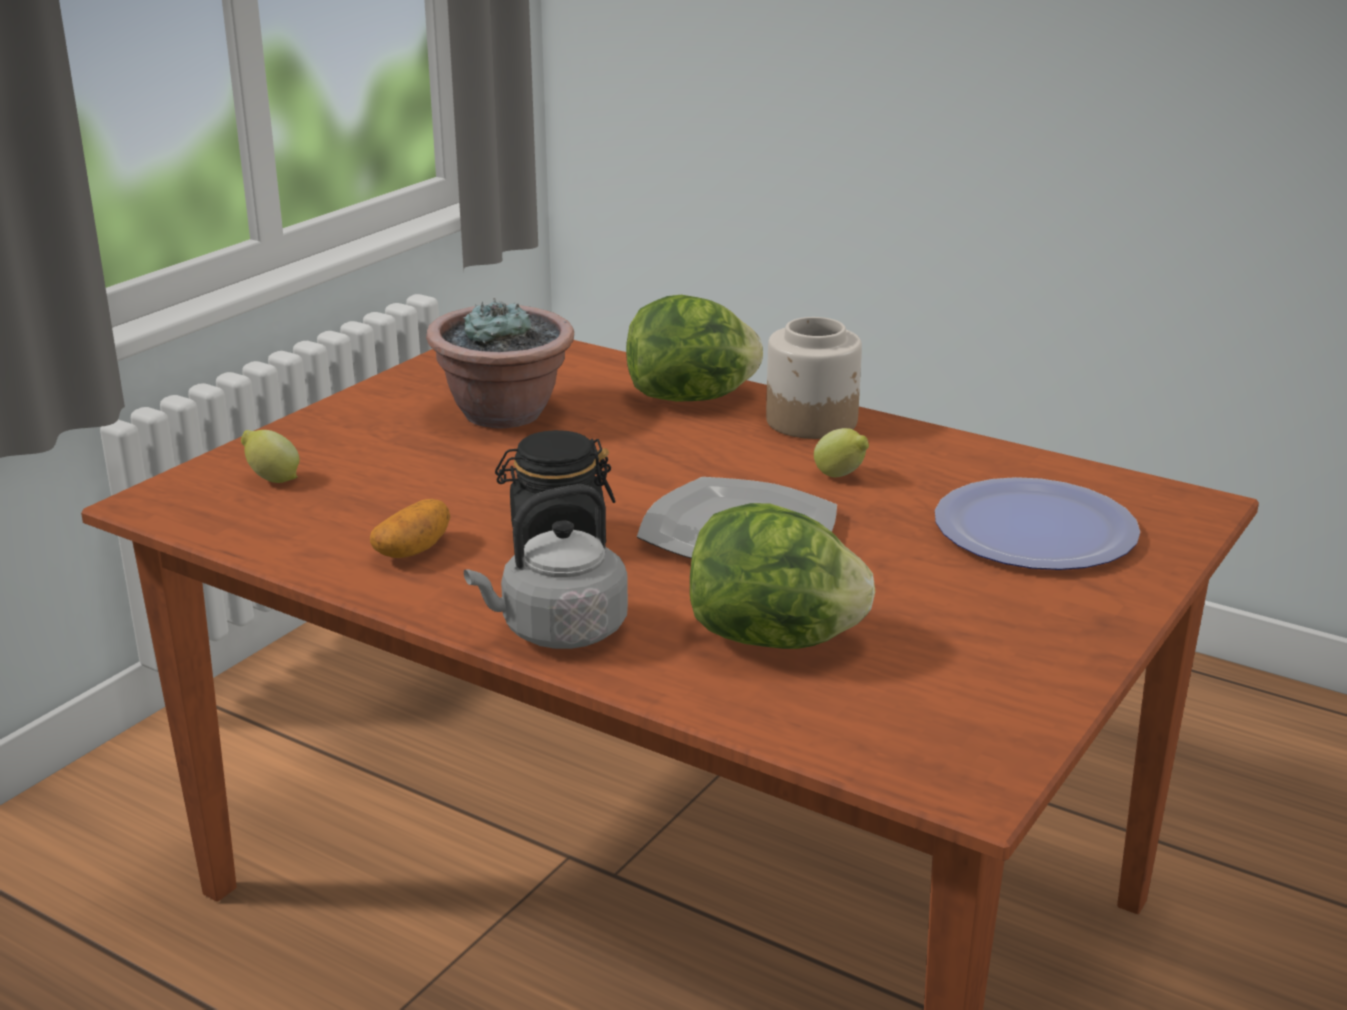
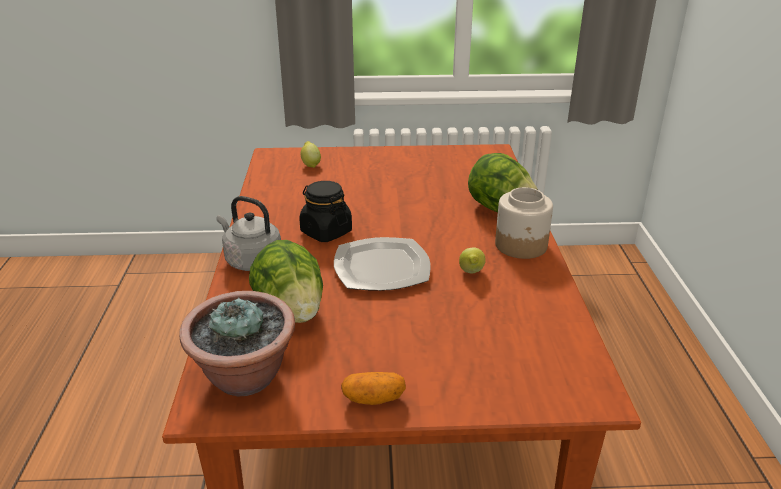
camera: 55 degrees right, 5 degrees up
(413, 550) = (285, 209): potato -> potato (373, 398)
(505, 414) = (423, 180): potted plant -> potted plant (245, 377)
(1035, 529) = (486, 348): plate -> none

